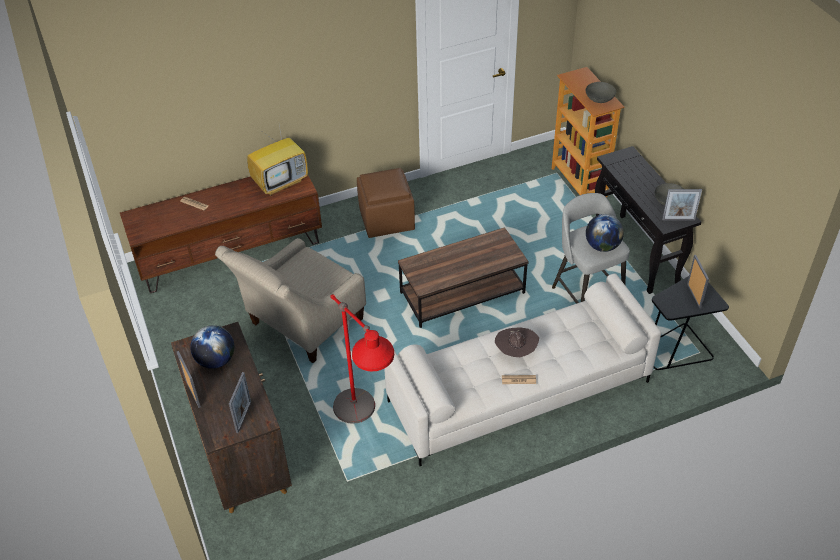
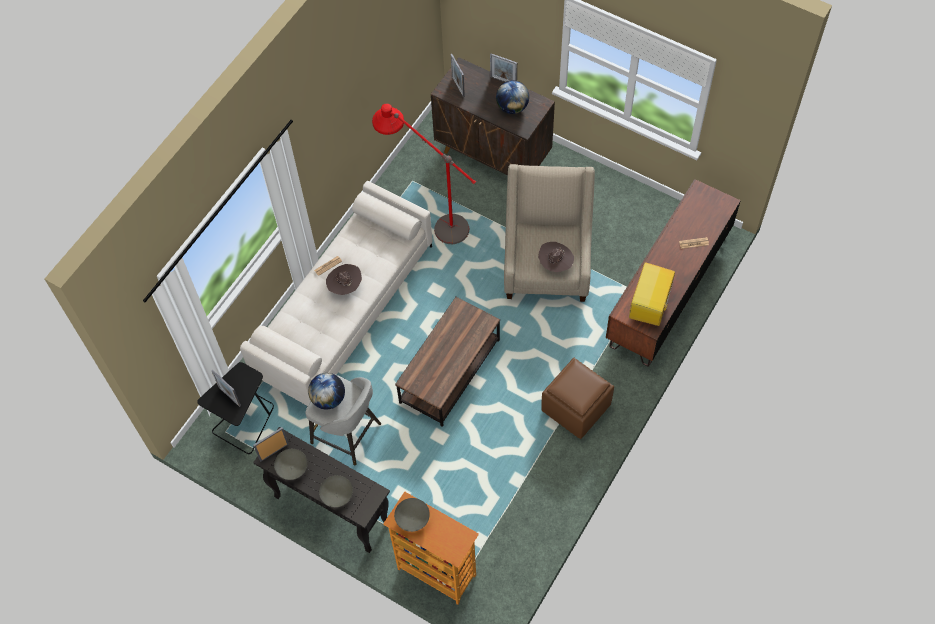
camera: 145 degrees right, 15 degrees up
(312, 265) = (555, 264): none -> brown hat
(642, 171) = (337, 496): none -> grey bowl

